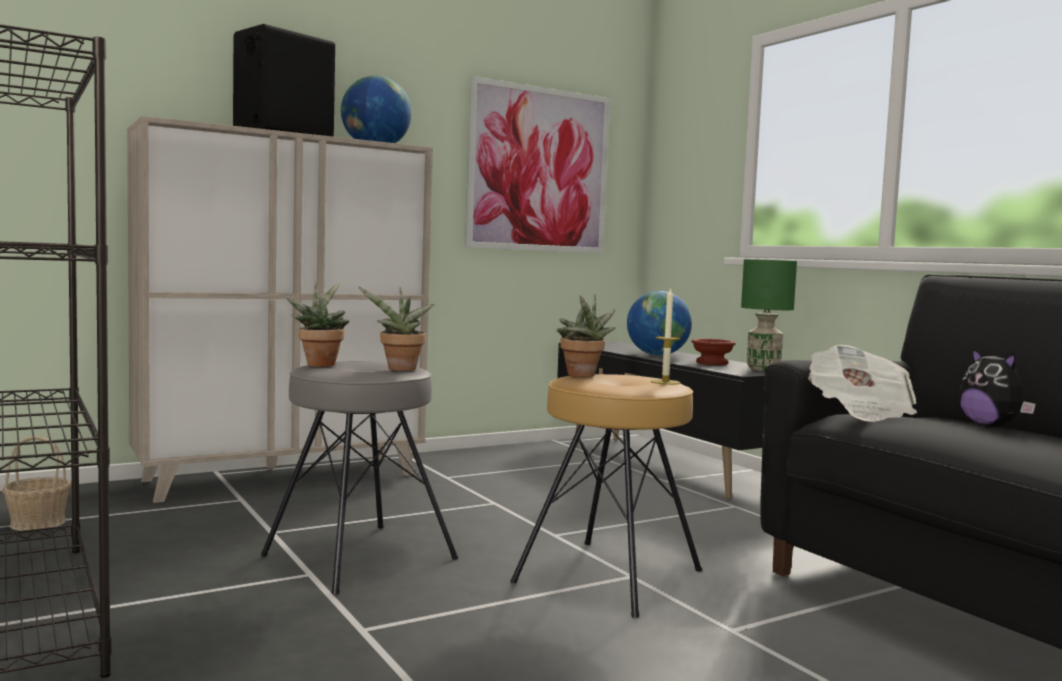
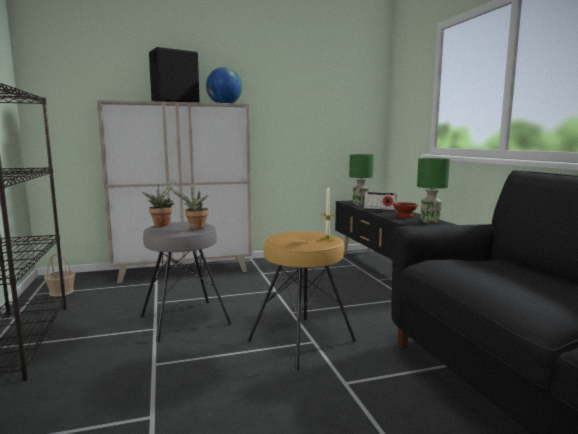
camera: 15 degrees right, 5 degrees up
(539, 170) = (322, 108): picture -> none
(583, 376) = (287, 233): potted plant -> none
(610, 347) = (359, 204): none -> green table lamp
(657, 355) = (379, 210): globe -> radio
(859, 412) = (442, 259): newspaper -> none
(990, 426) = (524, 272): plush toy -> none

